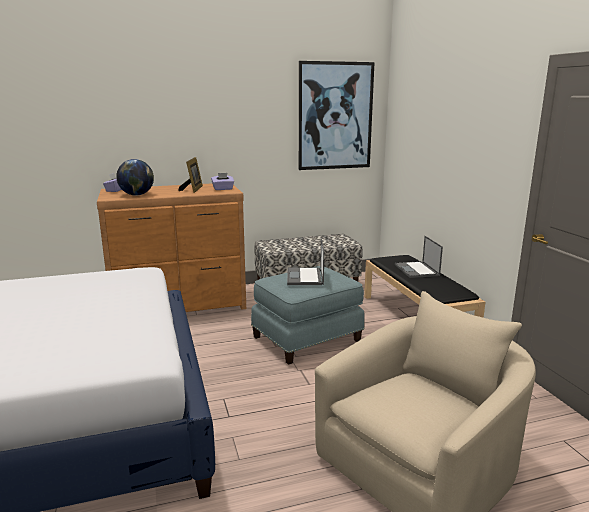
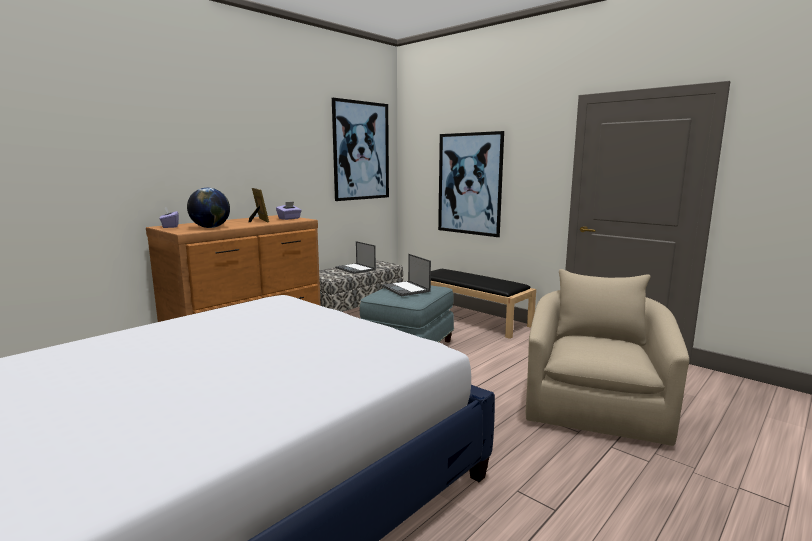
camera: 30 degrees left, 5 degrees down
(417, 270) = (467, 276): laptop -> laptop (356, 269)
(439, 161) = (469, 184): none -> picture

